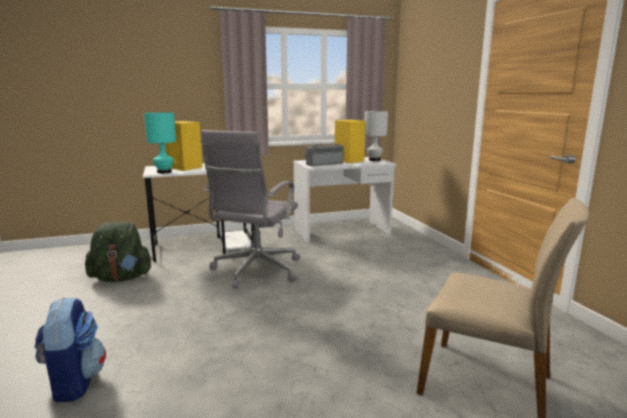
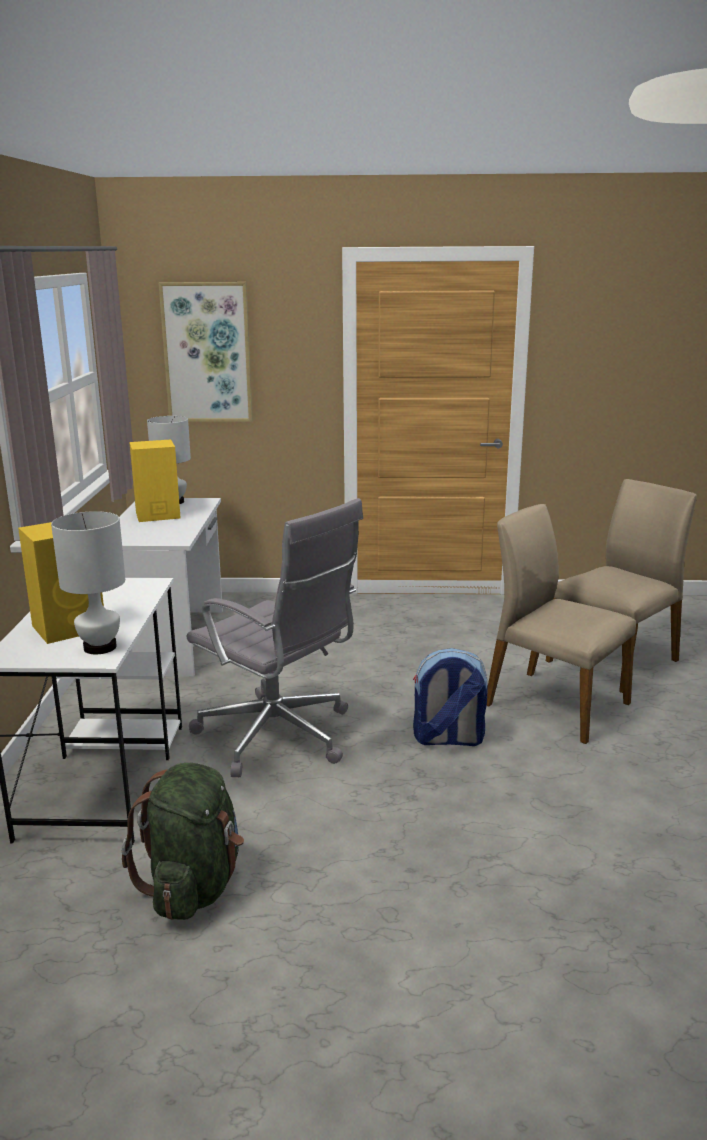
camera: 70 degrees left, 5 degrees up
(74, 382) = (564, 913): backpack -> backpack (448, 739)
(164, 172) = (100, 647): turquoise table lamp -> white table lamp
(323, 164) = (164, 532): radio -> none
(362, 355) = (554, 704): none -> beige chair
(424, 77) = (207, 353): none -> picture

